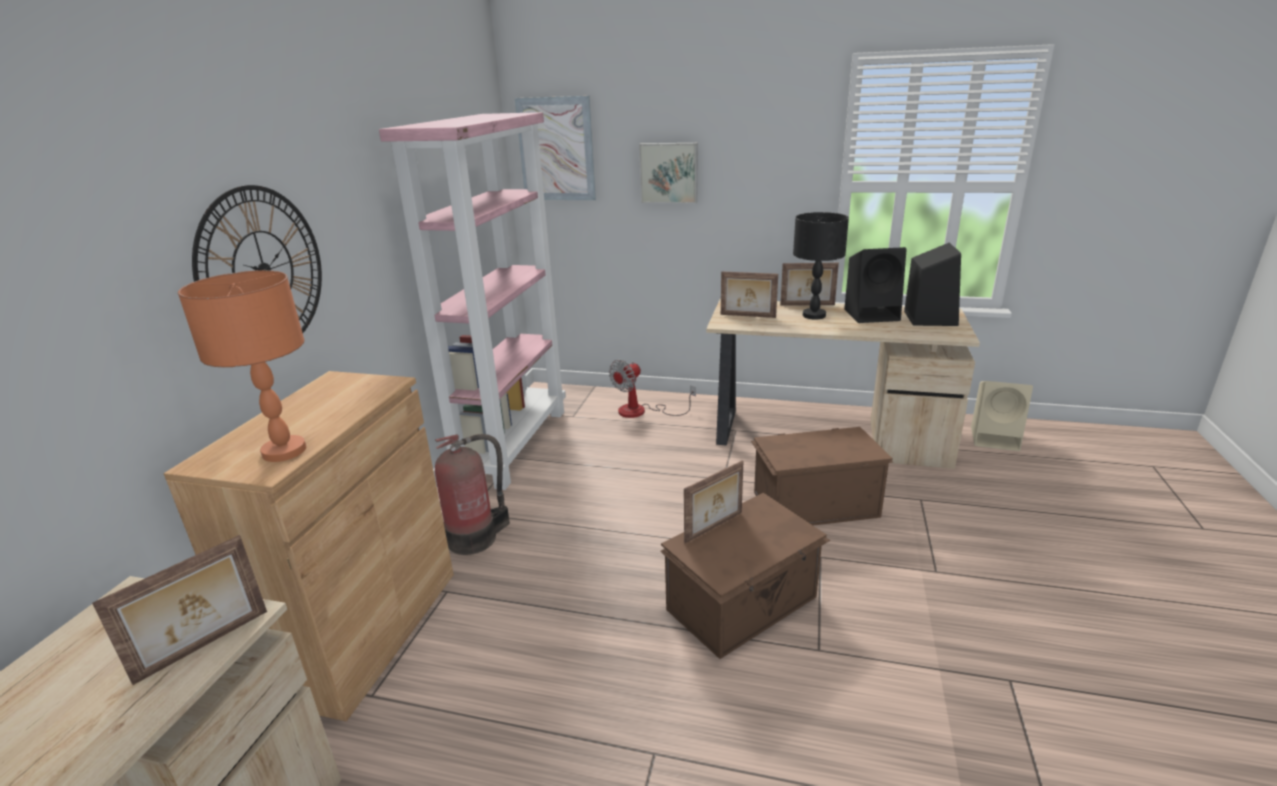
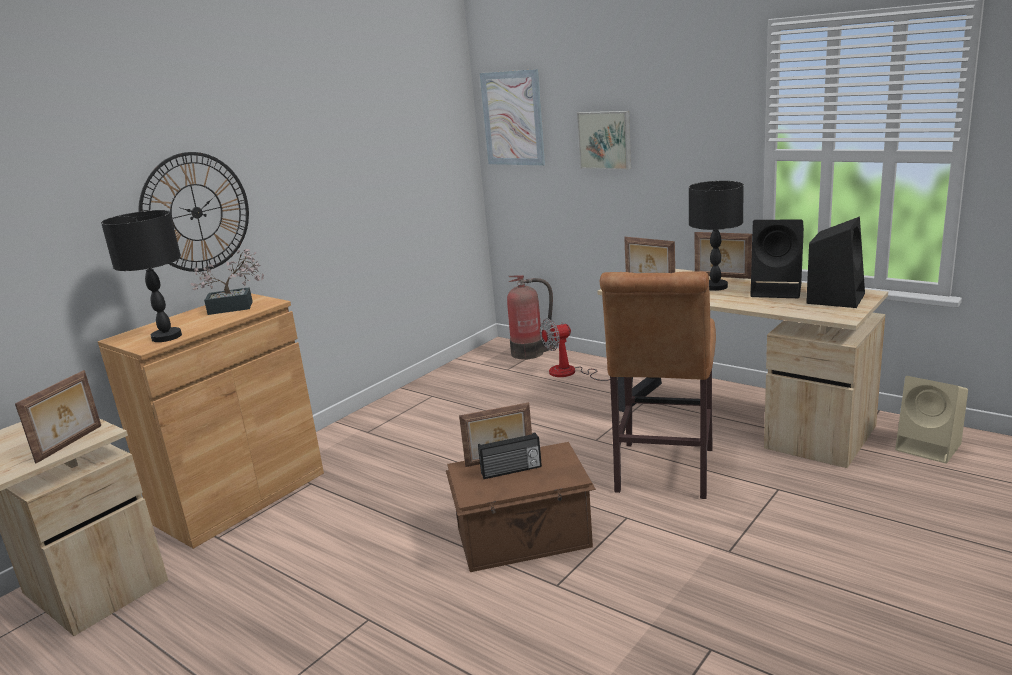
camera: 25 degrees right, 5 degrees down
(204, 646) = (70, 444): picture frame -> picture frame turned 45 degrees counterclockwise
(283, 451) = (166, 337): orange table lamp -> black table lamp
(345, 394) = (236, 307): none -> potted plant
(476, 537) = (358, 450): fire extinguisher -> fire extinguisher (530, 352)
(512, 444) = (439, 385): pink bookcase -> none
(737, 537) = (511, 471): none -> radio
(814, 503) = (663, 474): brown storage box -> brown stool

